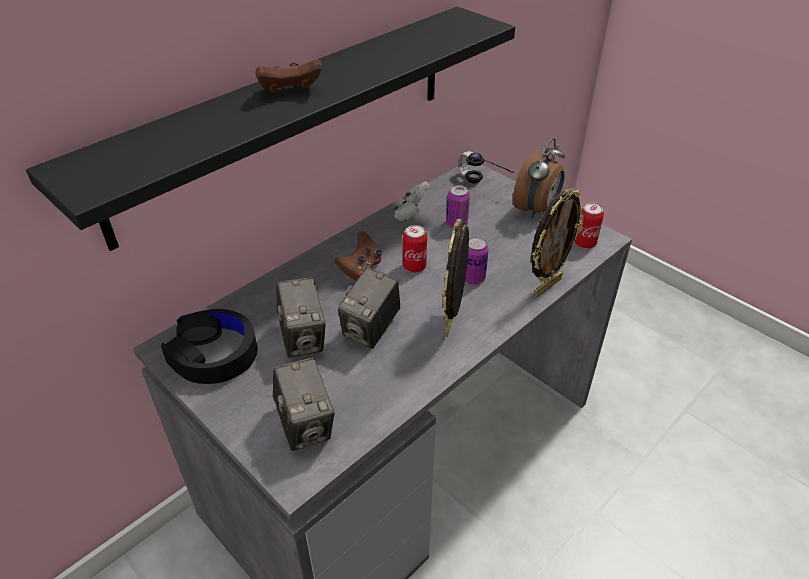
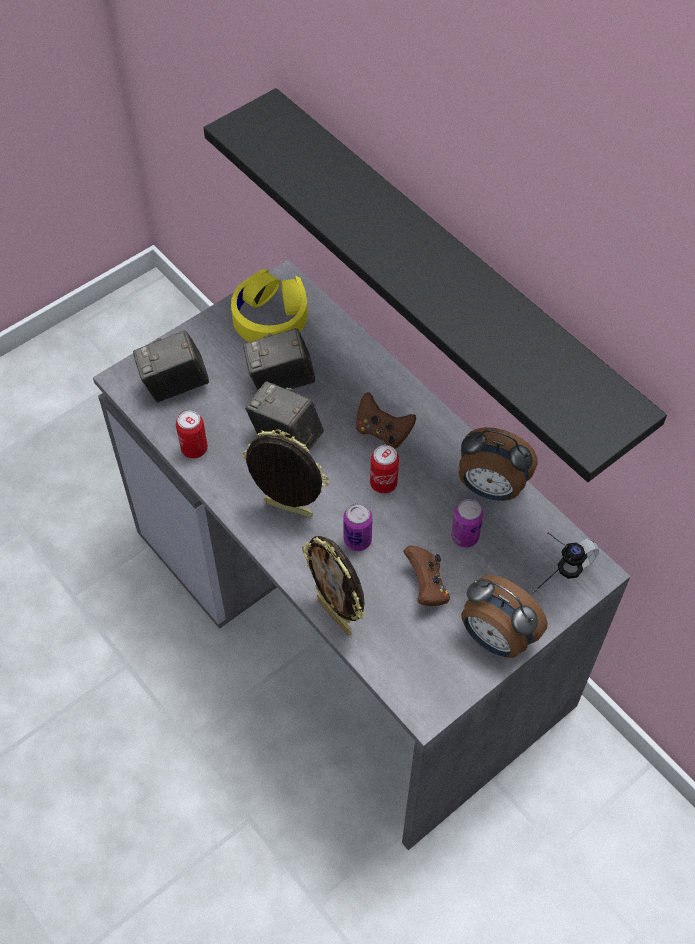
camera: 95 degrees right, 15 degrees up
(214, 354) = (270, 316): black headphones -> yellow headphones
(290, 92) = (398, 241): brown game controller -> brown game controller (426, 586)
(411, 213) = (490, 488): white game controller -> alarm clock
(585, 243) = (416, 680): can -> can (194, 449)

